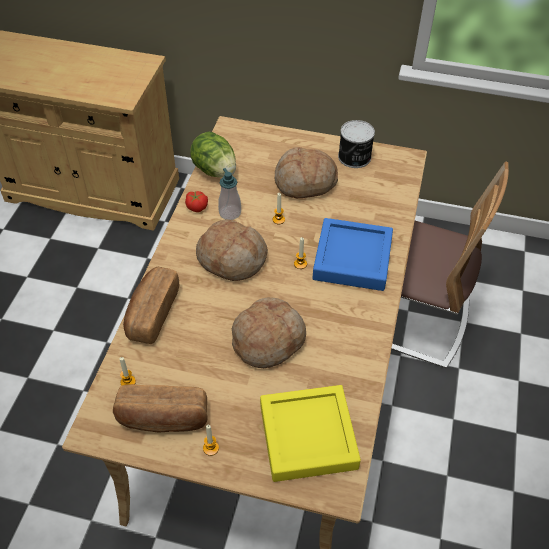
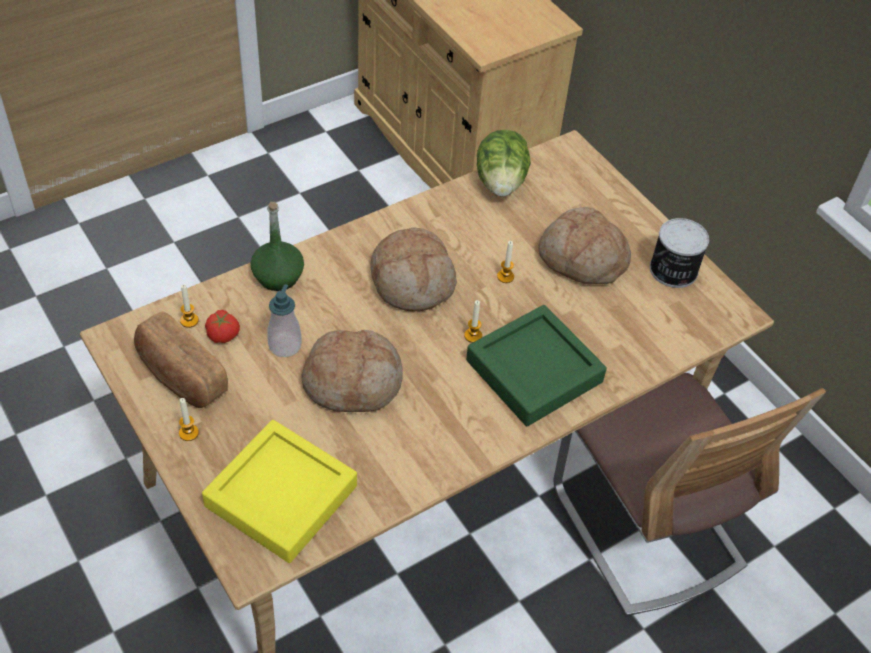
camera: 40 degrees right, 0 degrees up
(152, 313) = (278, 276): bread -> green bottle
(197, 206) = (439, 206): tomato -> tomato (223, 334)
(230, 213) = (464, 235): soap dispenser -> soap dispenser (285, 345)
(352, 259) = (534, 371): blue tray -> green tray

